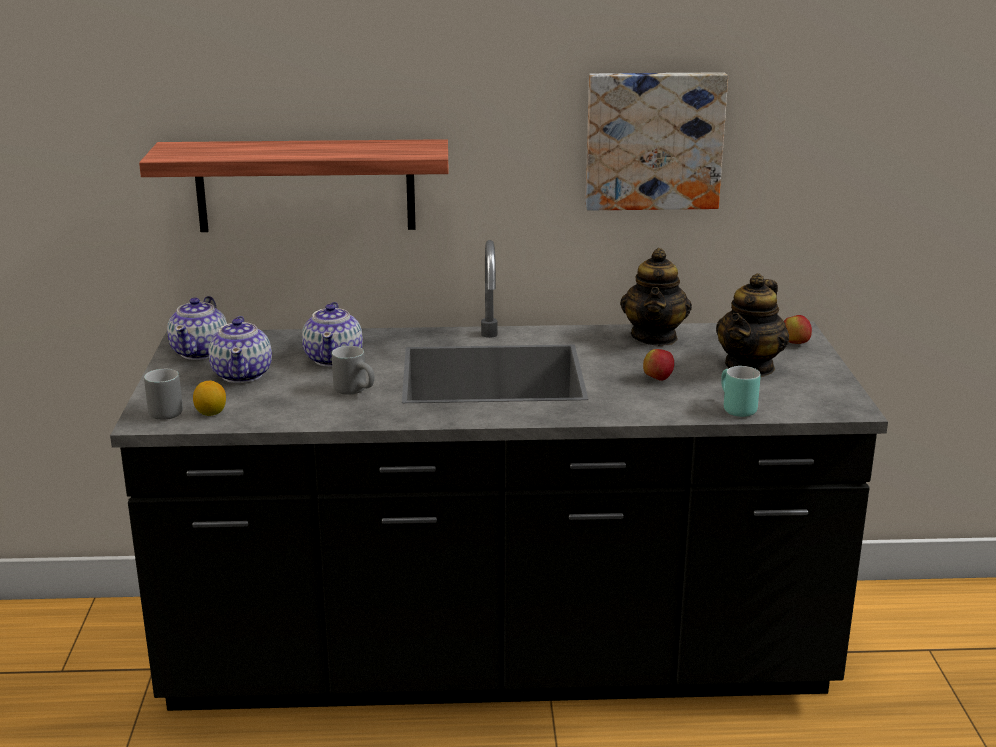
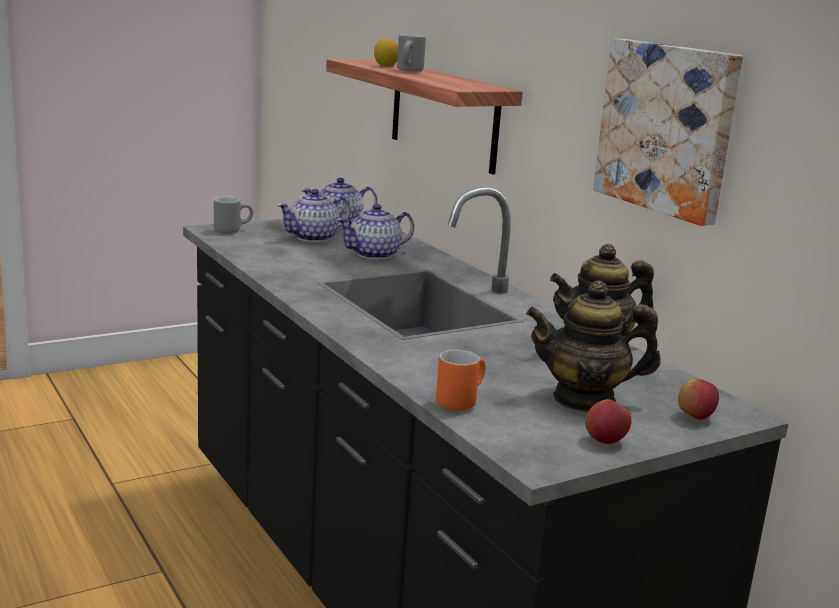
camera: 60 degrees right, 5 degrees down
(211, 413) = (239, 240): lemon -> lemon (385, 66)
(357, 391) = (323, 268): grey mug -> grey mug (410, 71)
(657, 379) = (488, 361): apple -> apple (605, 441)
(733, 408) = (459, 401): turquoise mug -> orange mug

